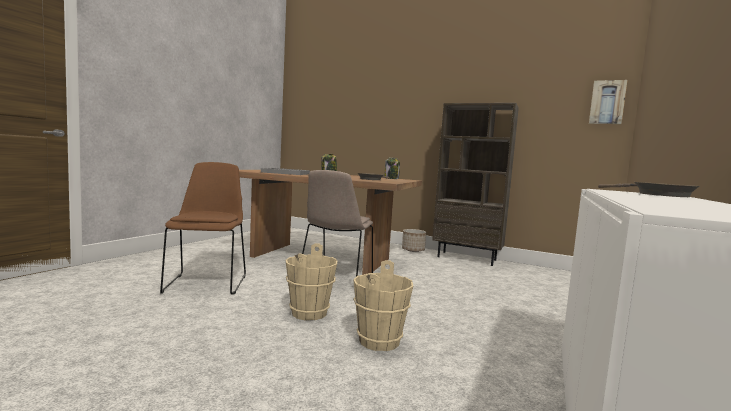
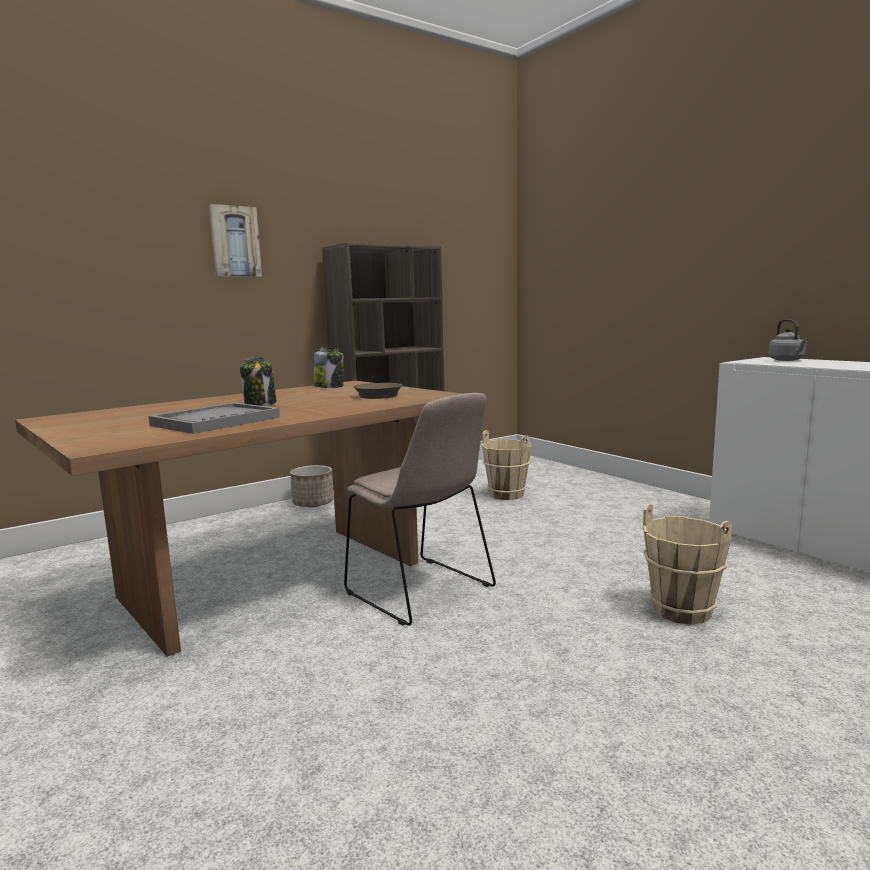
camera: 60 degrees left, 5 degrees up
(207, 283) = (330, 740): brown chair -> none
(309, 313) = (569, 641): beige bucket -> beige bucket (506, 494)
(607, 102) = (495, 247): picture -> picture (235, 242)
(657, 194) = (787, 360): brown frying pan -> grey kettle

